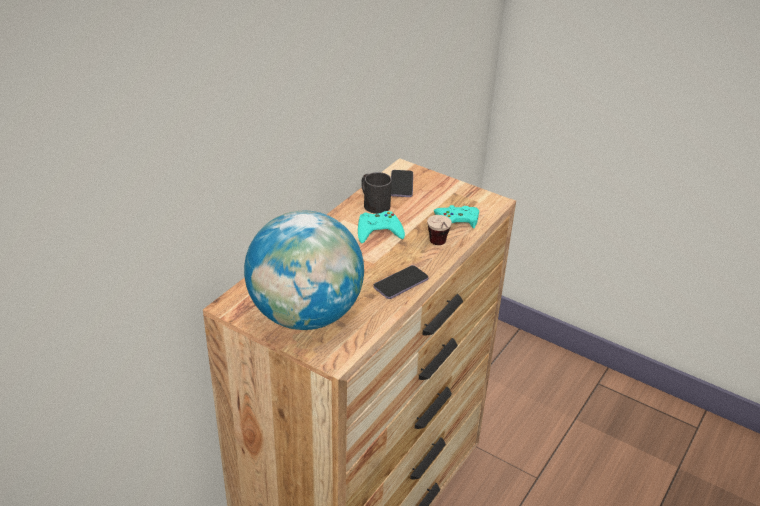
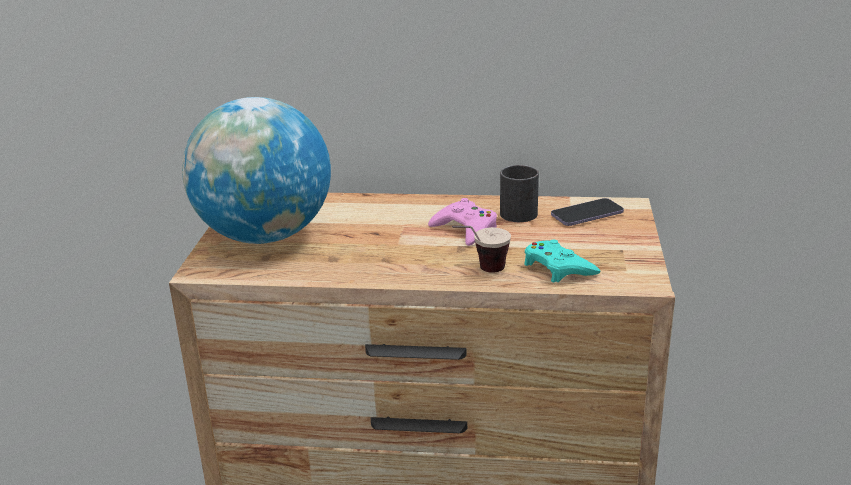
camera: 65 degrees right, 10 degrees down
(378, 231) = (465, 229): turquoise game controller -> pink game controller
(401, 283) = (374, 269): phone -> none

